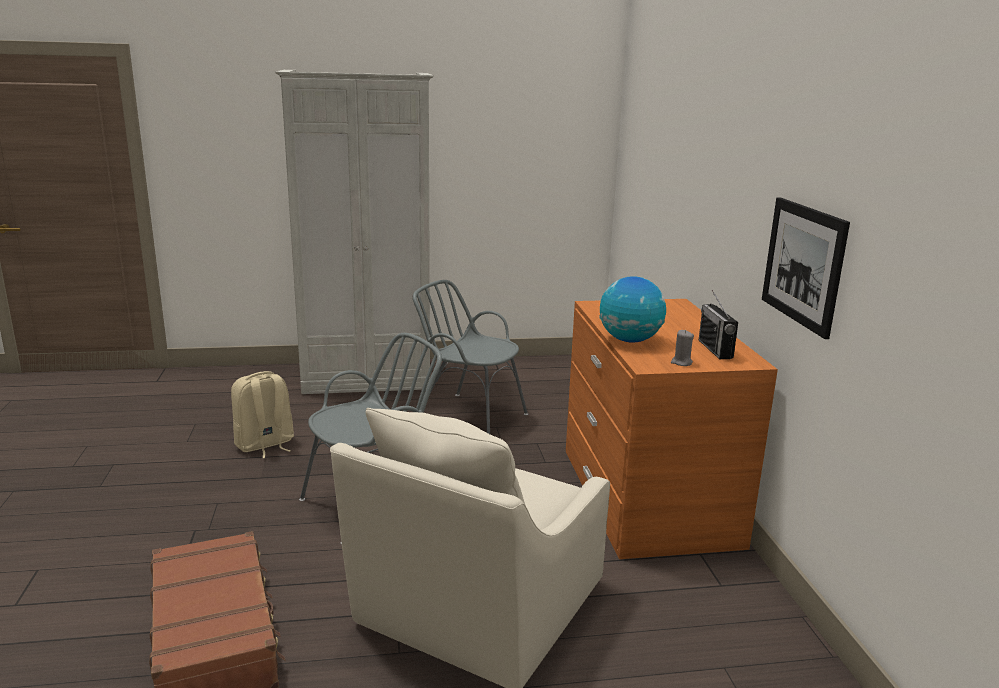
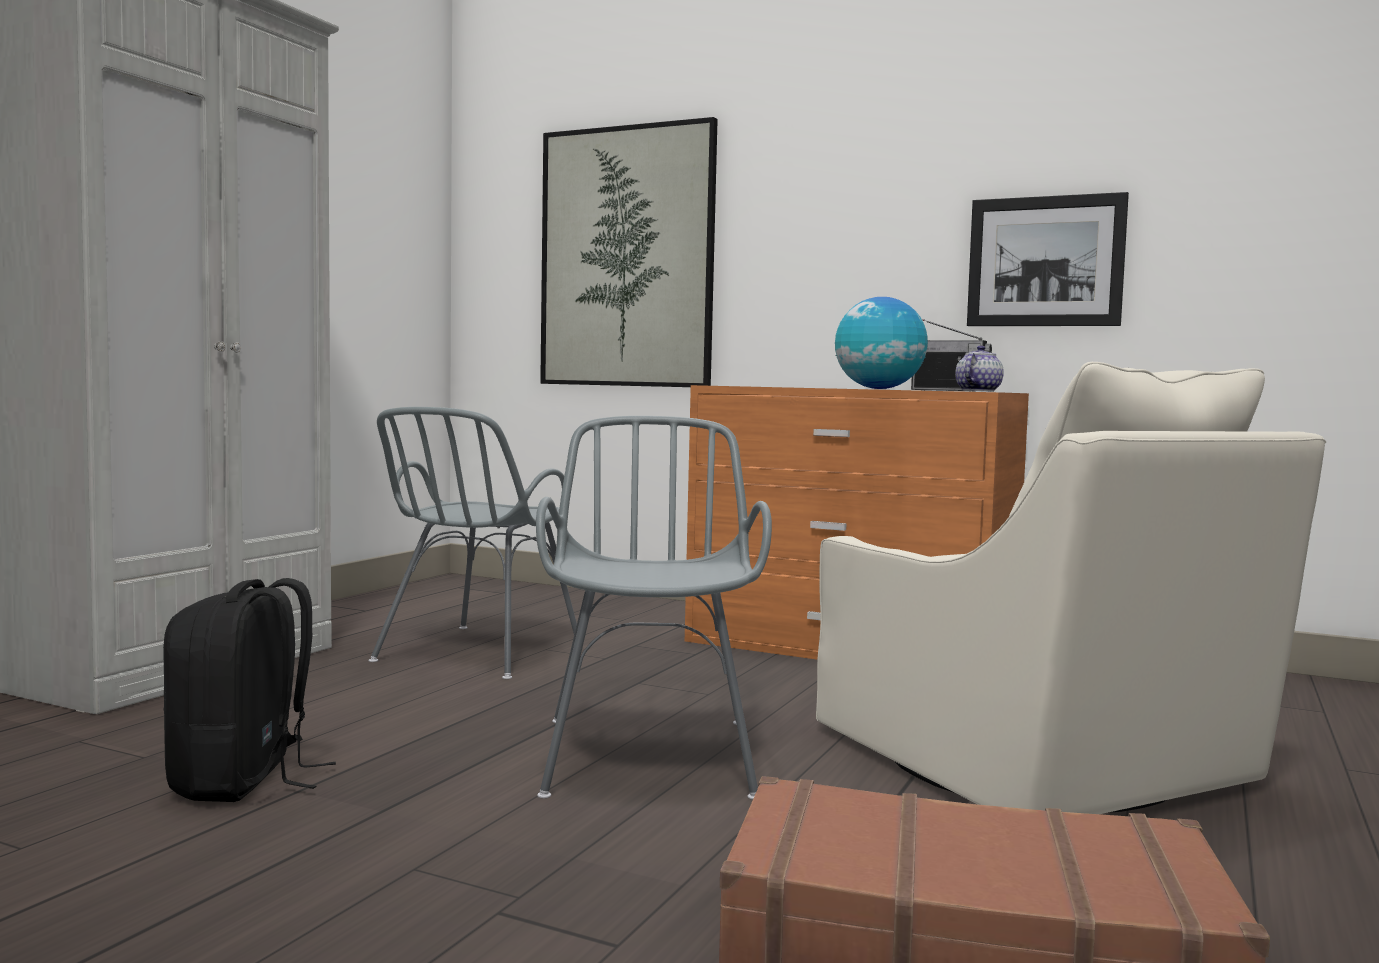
camera: 55 degrees left, 15 degrees down
(264, 445) = (243, 781): beige backpack -> black backpack
(467, 416) = (476, 652): grey chair -> grey chair turned 45 degrees counterclockwise
(660, 183) = (627, 257): none -> picture
(681, 362) = (978, 391): grey candle -> teapot

